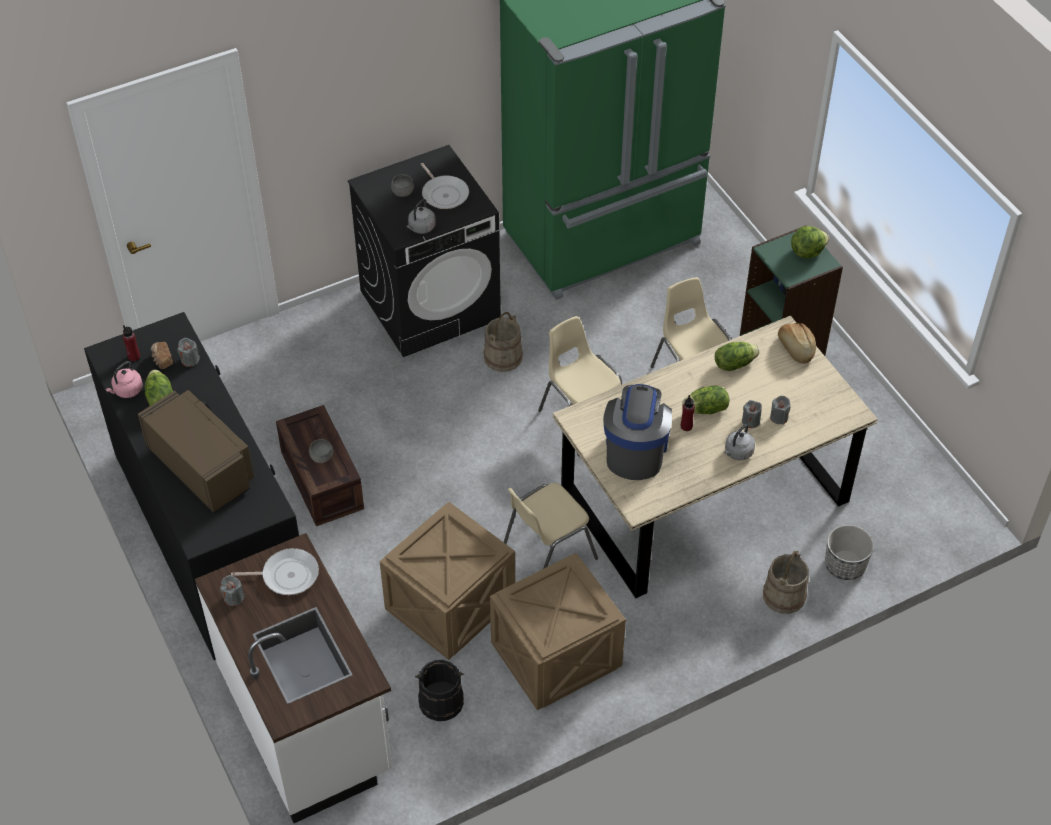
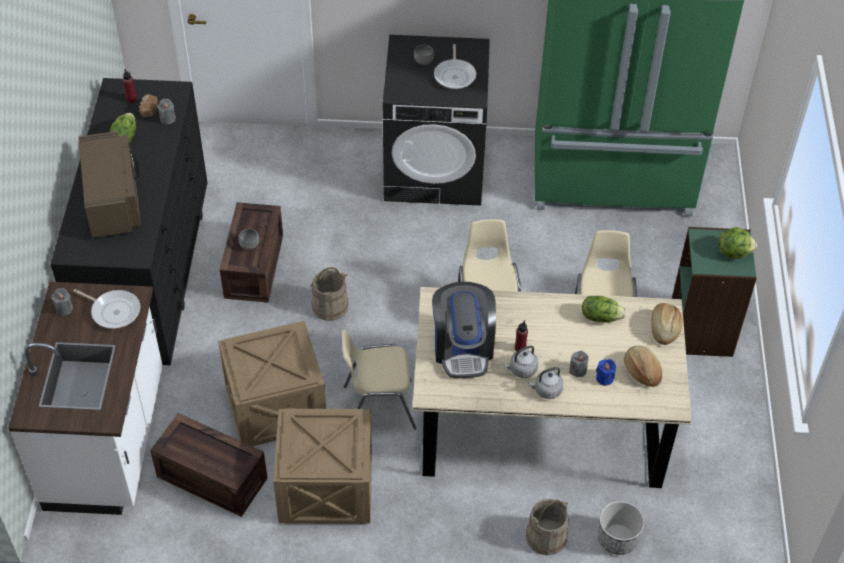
camera: 30 degrees right, 0 degrees up
(127, 391) = (107, 121): pink kettle -> none
(421, 228) = (416, 94): grey kettle -> grey kettle (521, 370)
(441, 701) = (214, 477): black bucket -> crate
(503, 357) = (461, 235): beige bucket -> beige bucket (330, 306)
(635, 450) = (463, 348): coffee machine -> coffee machine turned 135 degrees clockwise
(706, 409) = (547, 343): lettuce -> none
(779, 417) = (604, 378): grey candle -> blue candle
(805, 395) = (641, 371): none -> bread

